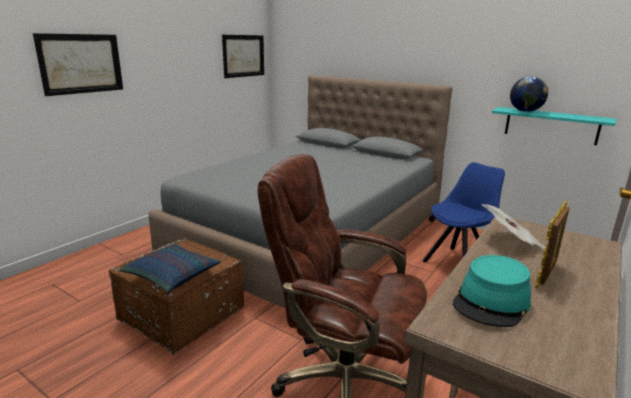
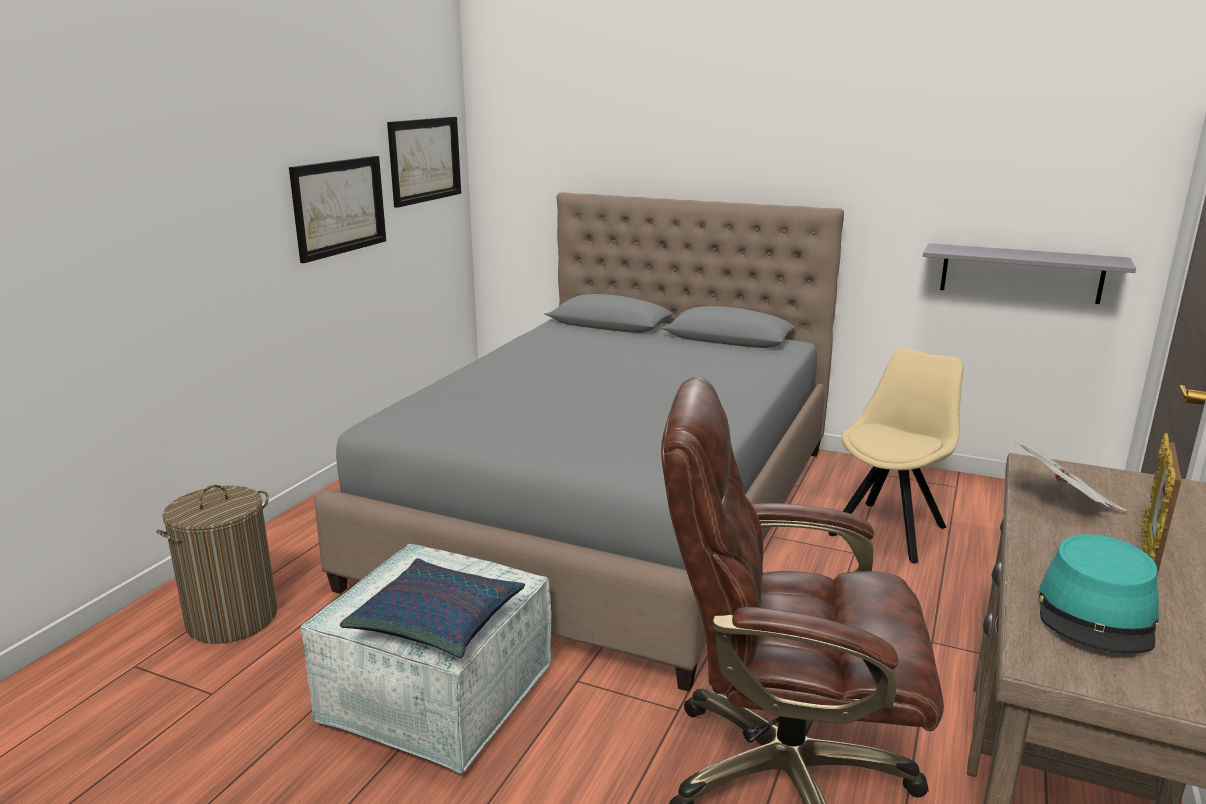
camera: 10 degrees left, 0 degrees up
(81, 63) = (146, 207): picture -> picture (339, 207)
(105, 268) = (232, 618): none -> laundry basket
(182, 317) = (438, 698): brown ottoman -> white ottoman
(457, 263) = (889, 531): blue chair -> beige chair
(525, 111) = (979, 251): globe -> none
(551, 125) = (1021, 273): turquoise shelf -> grey shelf

